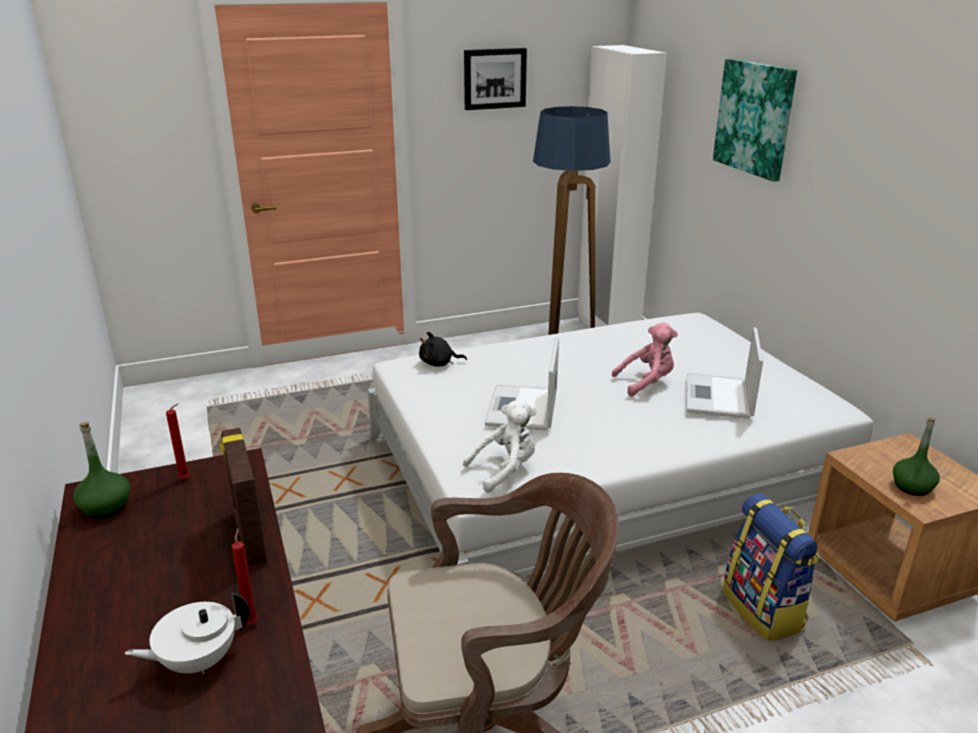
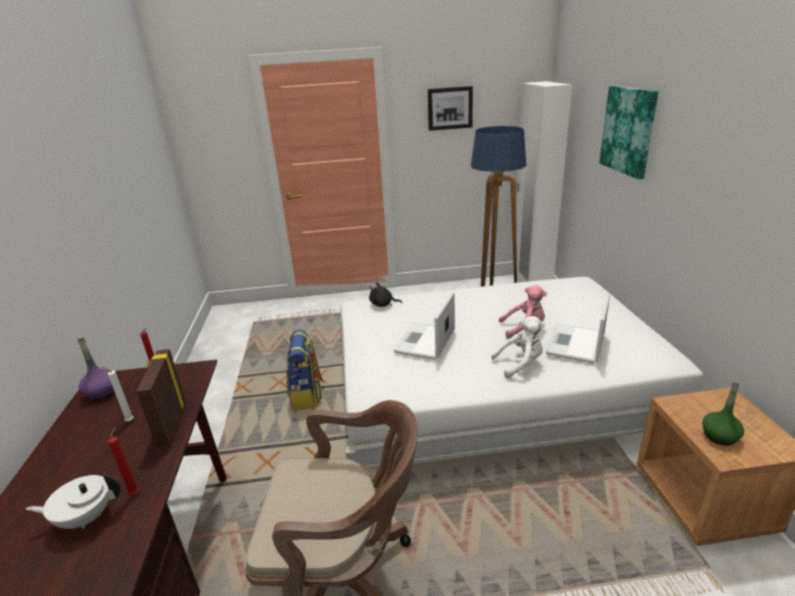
camera: 15 degrees right, 0 degrees up
(106, 507) = (102, 392): green bottle -> purple bottle
(177, 539) = (128, 421): none -> white candle
(505, 470) = (394, 387): white plush toy -> white plush toy (520, 364)
(764, 610) = (586, 517): backpack -> backpack (307, 396)

